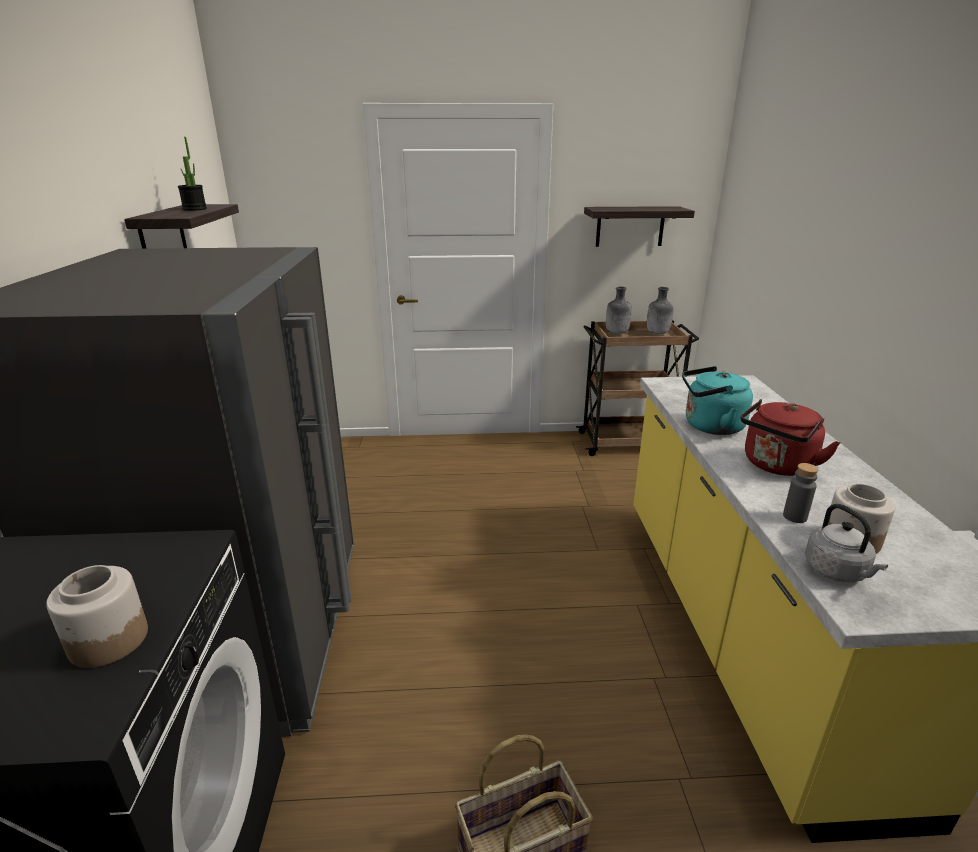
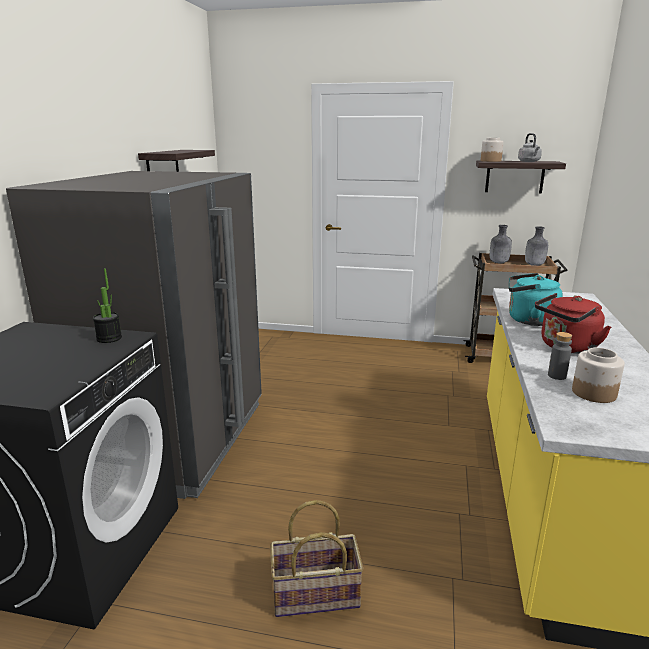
camera: 15 degrees right, 5 degrees down
(108, 640) = (68, 368): jar -> jar (490, 161)
(194, 209) = (184, 151): potted plant -> potted plant (109, 338)
(837, 572) = (566, 408): grey kettle -> grey kettle (529, 161)

